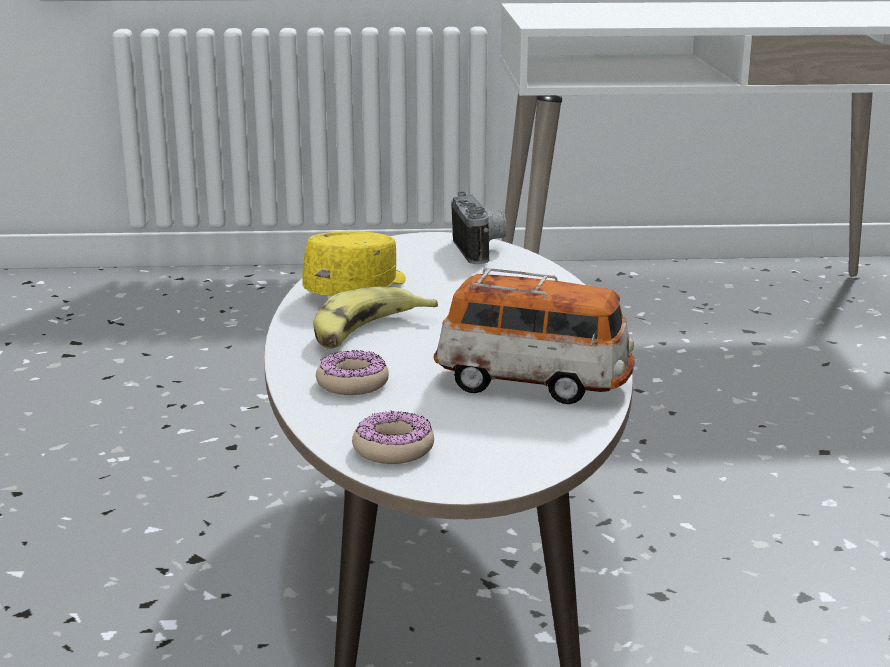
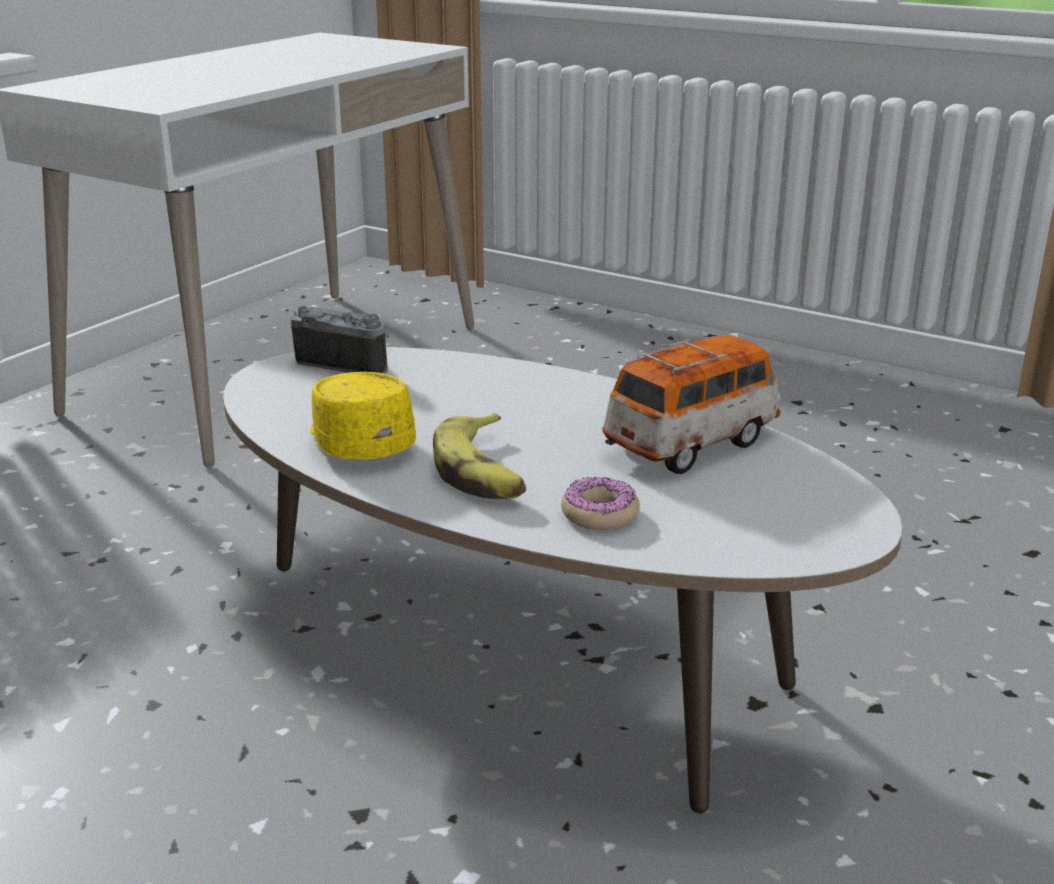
camera: 55 degrees left, 5 degrees up
(393, 449) = (766, 540): donut -> none

